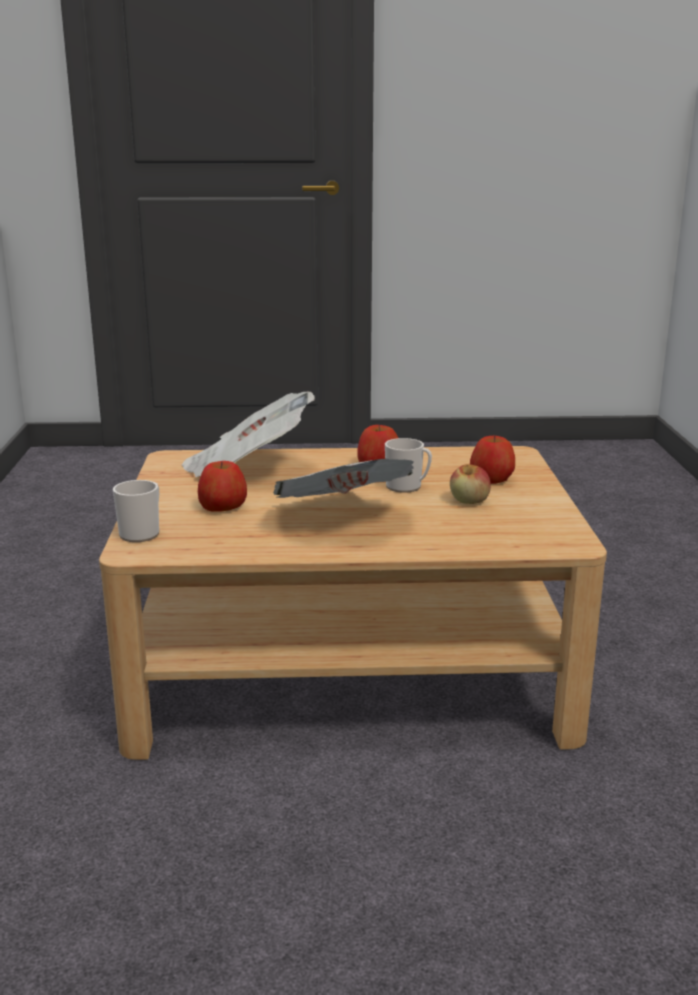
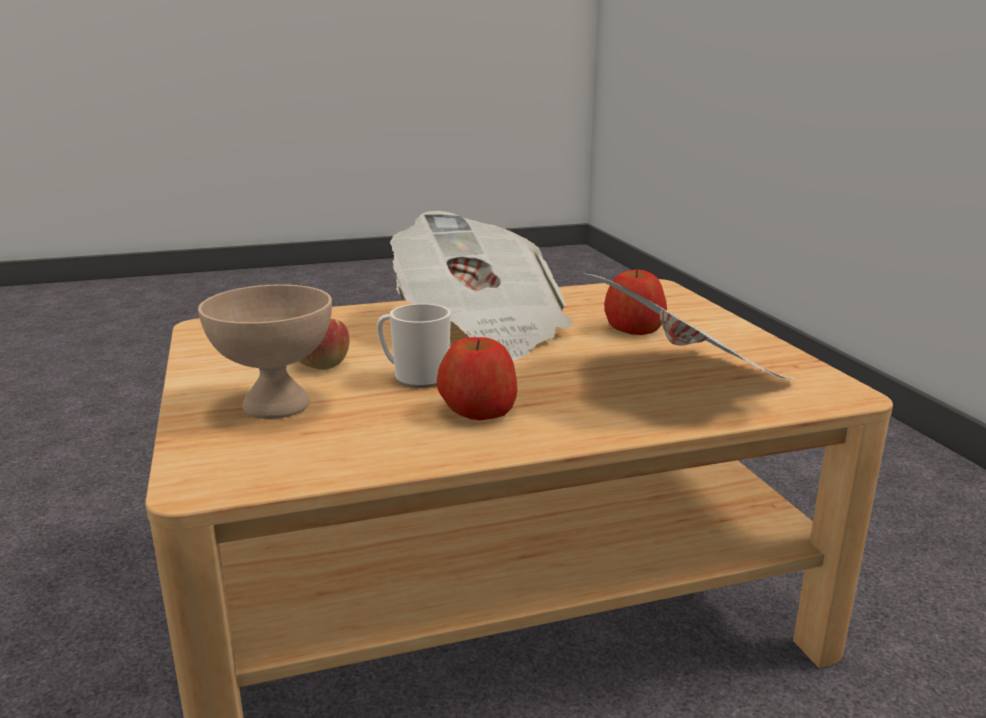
camera: 165 degrees right, 0 degrees up
(142, 532) = (674, 299): mug -> none
(491, 479) = (278, 405): apple -> beige bowl

